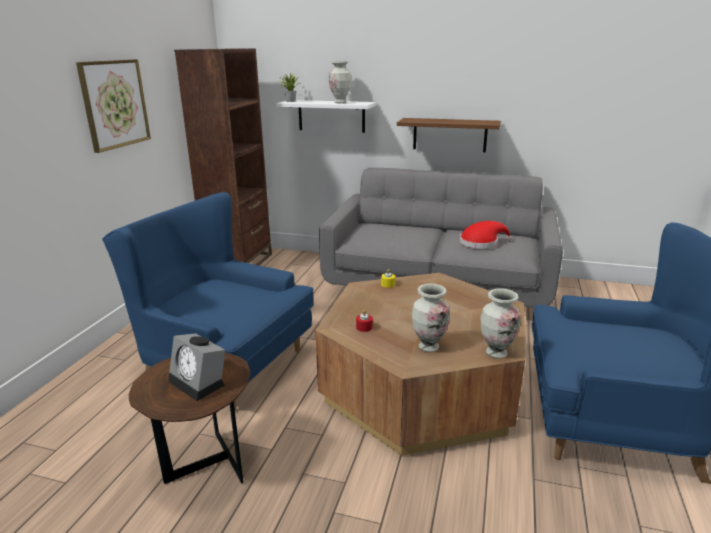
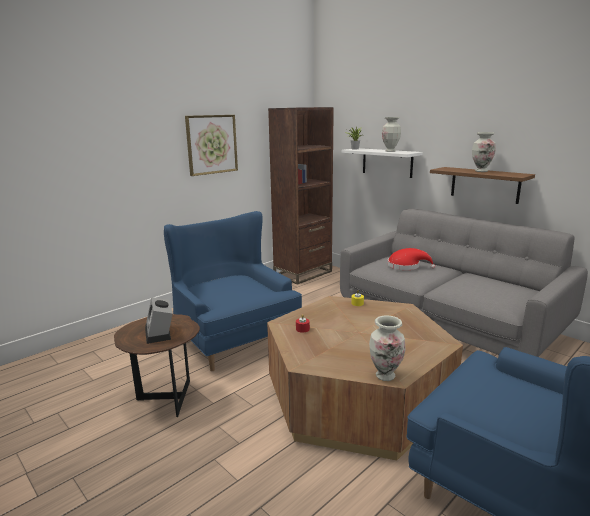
camera: 30 degrees right, 5 degrees down
(428, 347) = (334, 355): vase -> vase (481, 171)
(481, 243) = (480, 288): red hat -> red hat (406, 266)

